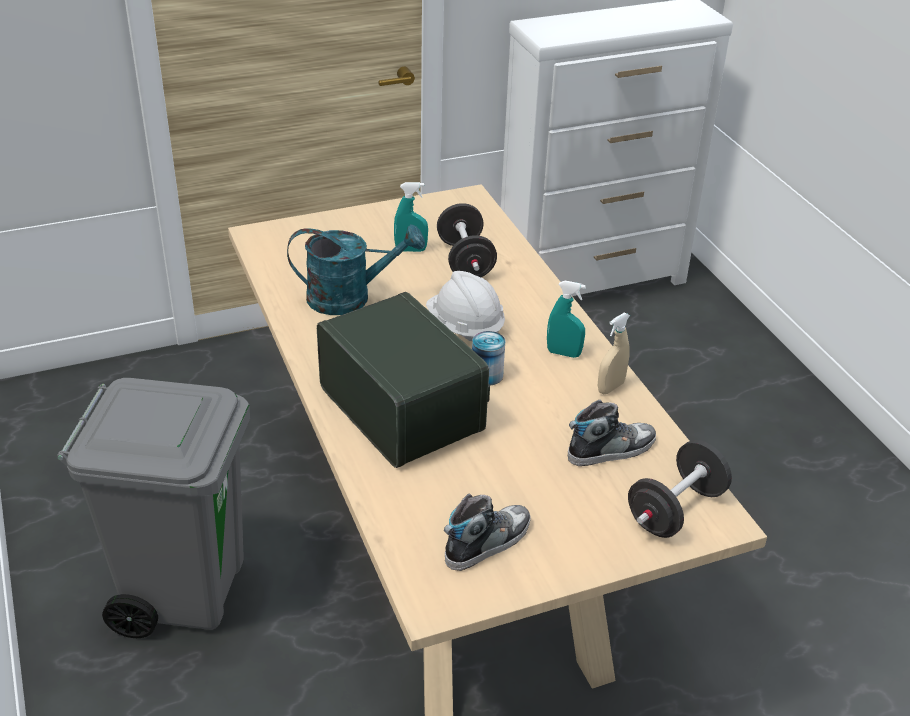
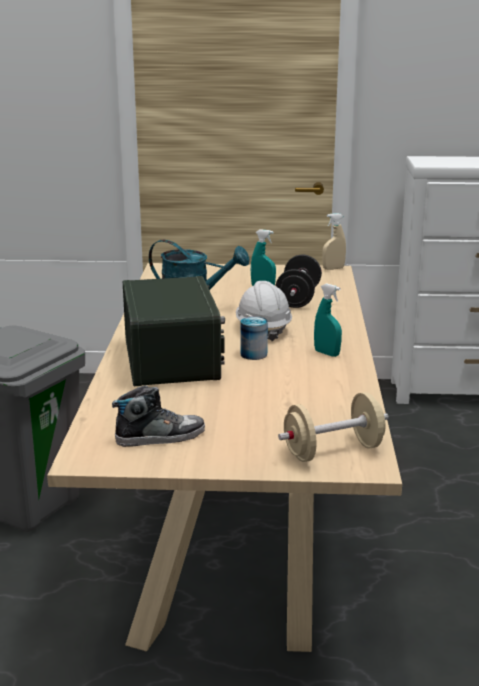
camera: 25 degrees right, 15 degrees down
(610, 387) = (347, 376): beige spray bottle -> beige spray bottle (333, 268)
(611, 449) = (312, 408): shoe -> none
(675, 510) = (333, 451): black dumbbell -> beige dumbbell

